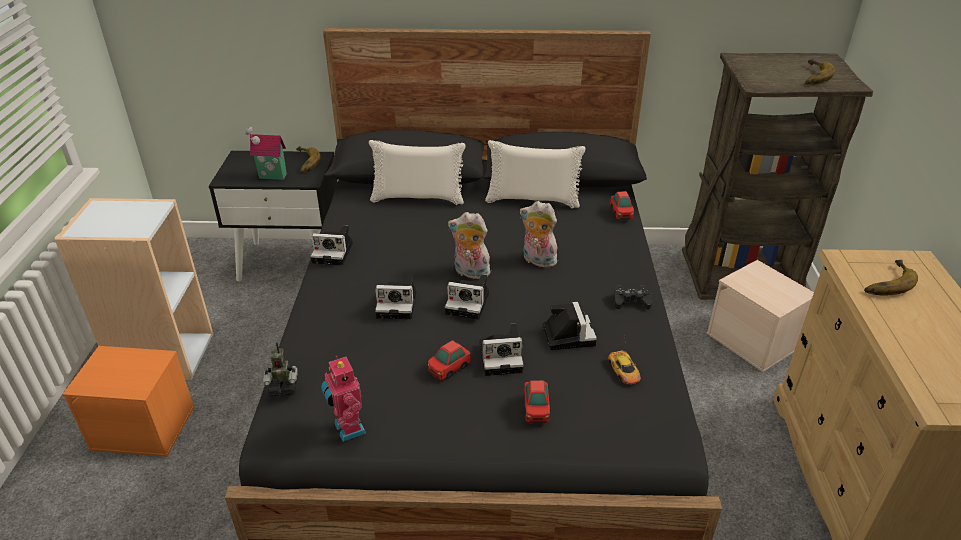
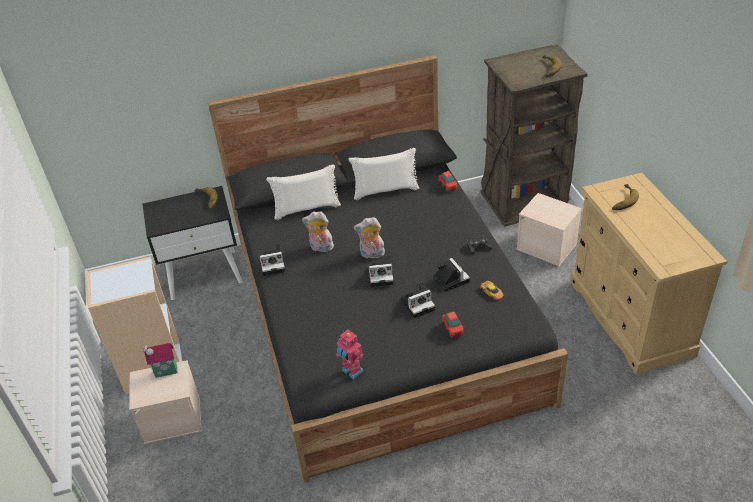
camera: 15 degrees left, 5 degrees up
(145, 427) = (173, 418): orange storage box -> beige storage box
(272, 177) = (189, 218): toy house -> toy house (166, 373)
(283, 387) = (299, 359): toy robot -> none
(398, 304) = (339, 288): camera -> none
(449, 368) = (390, 319): toy car -> none
(537, 261) = (409, 235): plush toy -> plush toy (320, 248)

